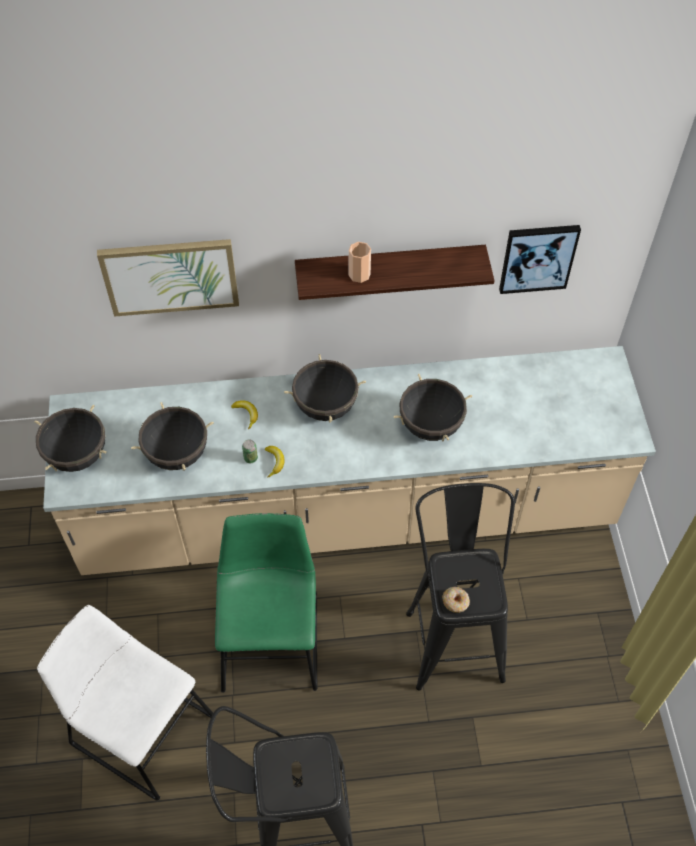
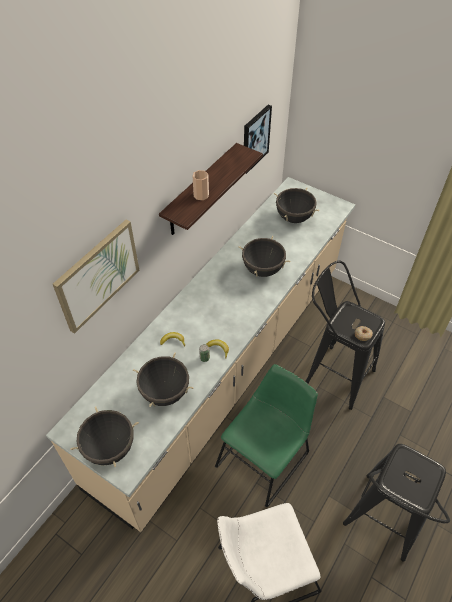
camera: 50 degrees left, 5 degrees down
(270, 636) = (265, 456): green chair -> green chair turned 90 degrees clockwise
(325, 407) = (206, 303): black cooking pot -> black cooking pot (294, 217)

